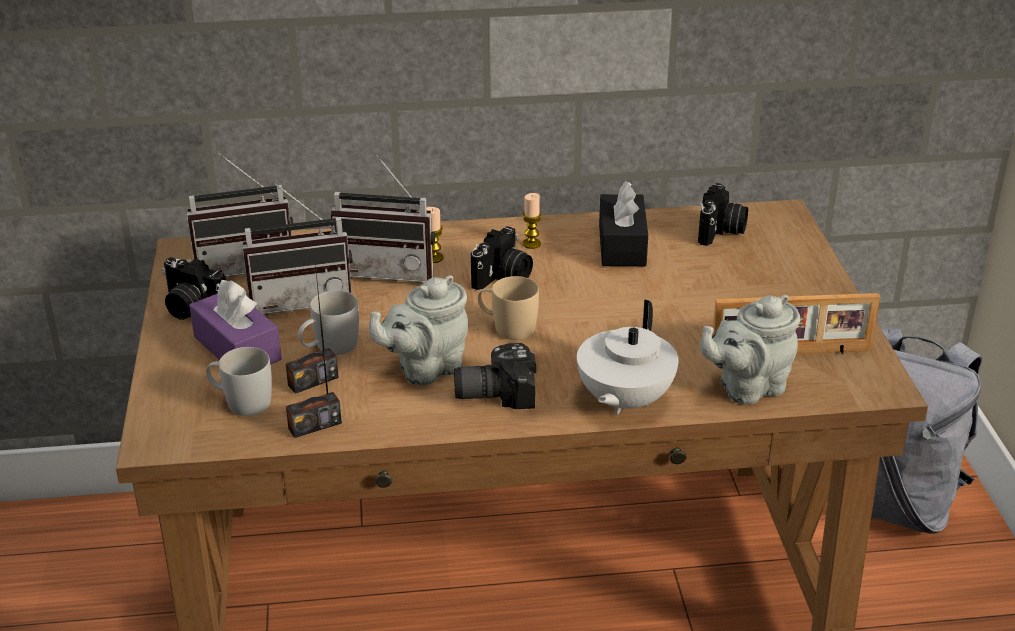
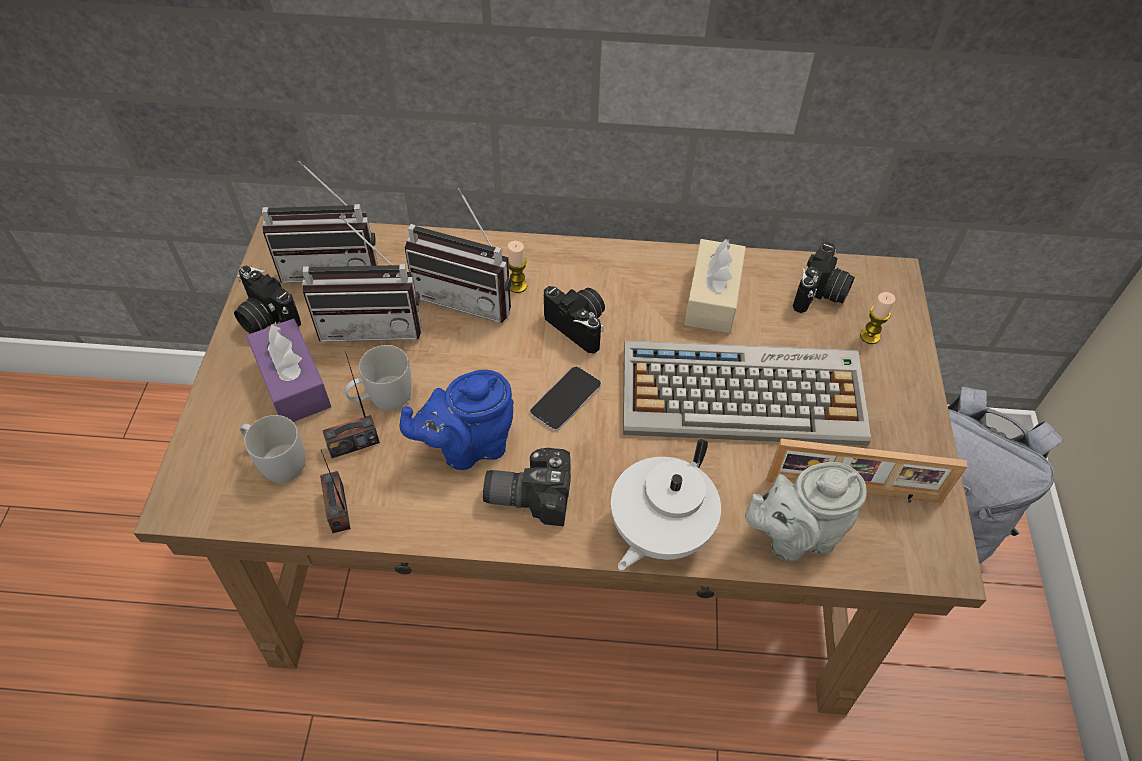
camera: 10 degrees right, 20 degrees up
(314, 425) = (338, 508): radio -> radio turned 90 degrees clockwise
(425, 369) = (468, 446): grey teapot -> blue teapot
(503, 277) = (580, 325): camera -> camera turned 90 degrees counterclockwise
(507, 327) = (565, 399): beige mug -> phone
(531, 244) = (620, 281): candle -> candle (869, 336)
(622, 245) = (712, 298): black tissue box -> beige tissue box
(672, 304) = (744, 394): none -> keyboard

